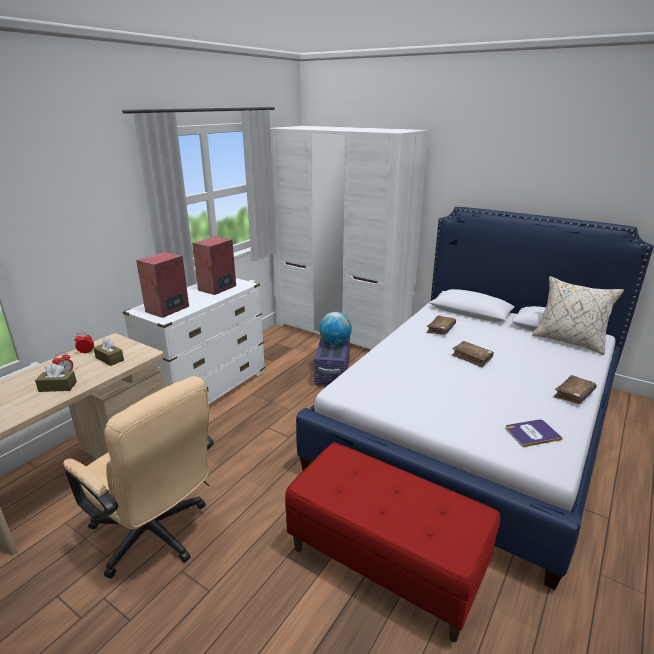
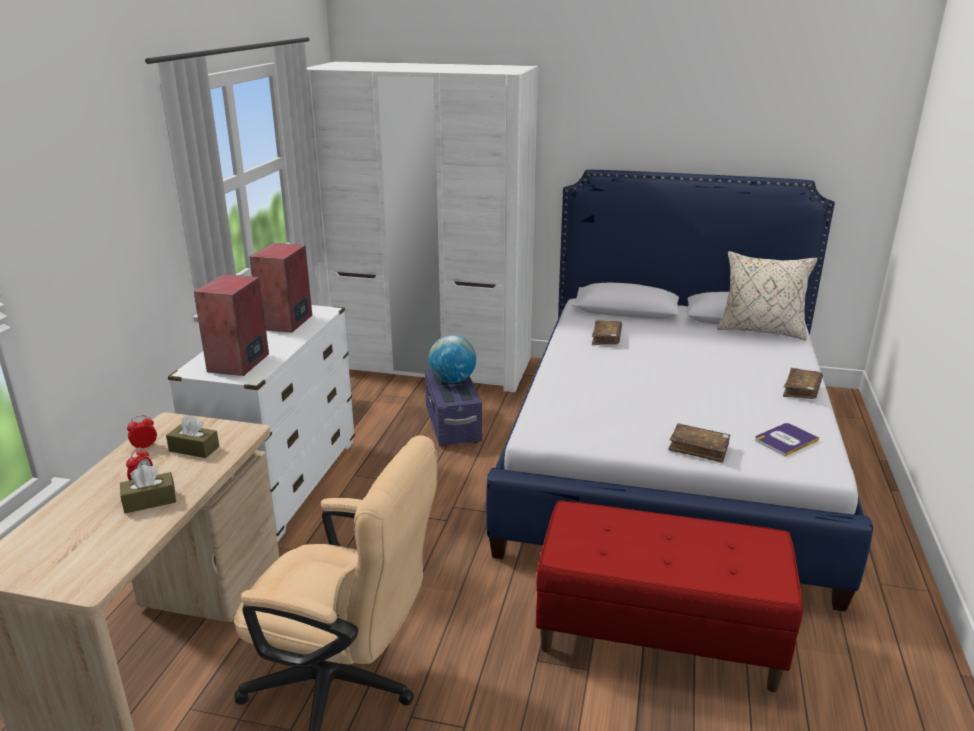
camera: 20 degrees left, 0 degrees up
(472, 357) = (667, 367): brown book -> brown book (698, 448)

